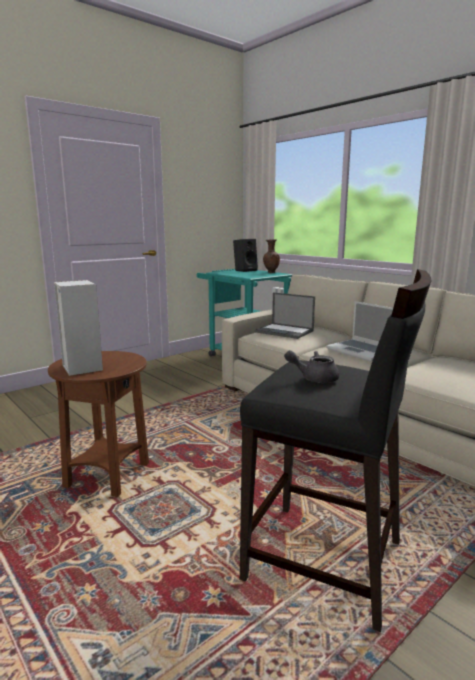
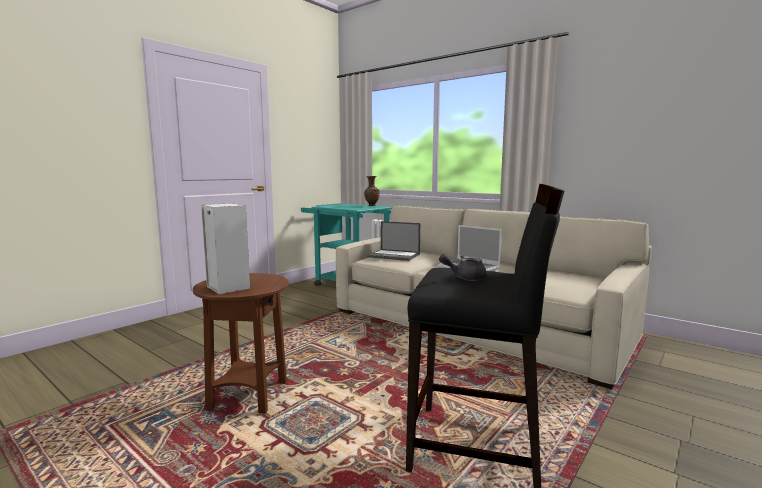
camera: 10 degrees left, 5 degrees down
(245, 270) = (347, 204): black speaker -> none

